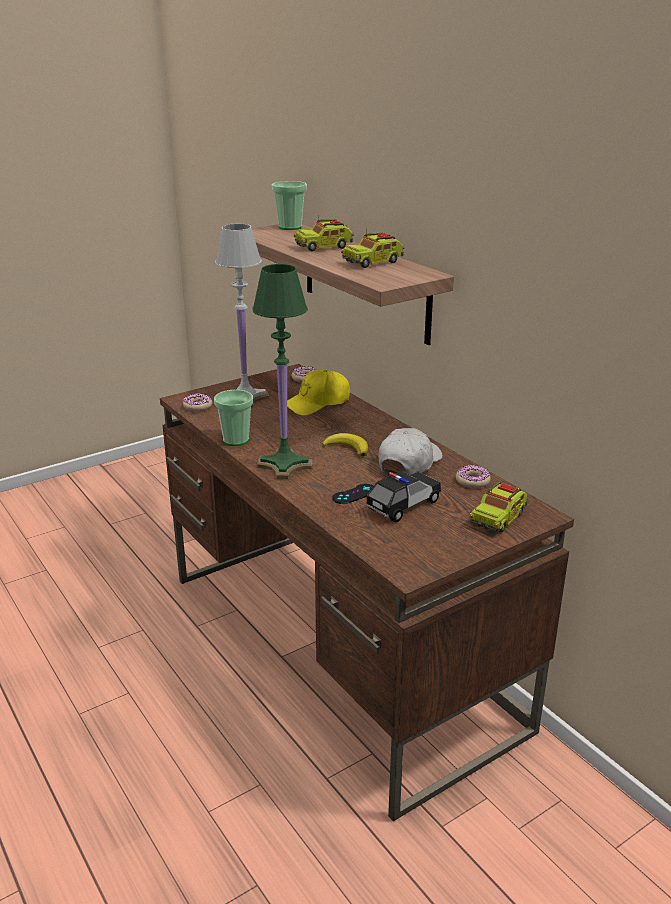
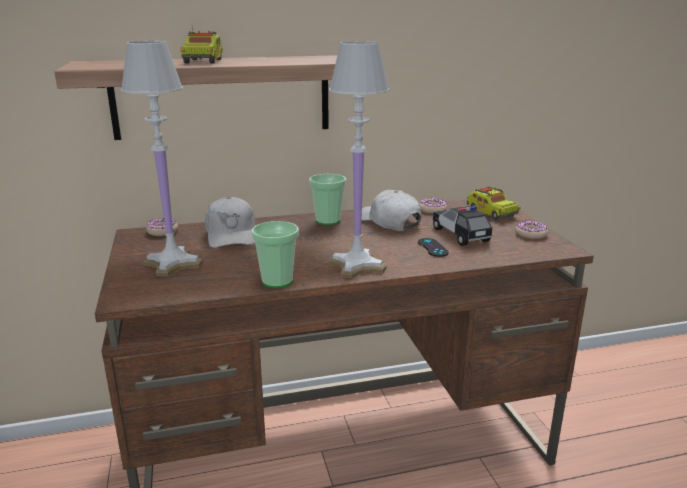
camera: 70 degrees left, 5 degrees down
(197, 406) = (160, 291): donut -> donut (531, 234)
(285, 465) = (356, 266): green table lamp -> white table lamp
(290, 227) = (96, 62): cup -> cup (328, 221)
(317, 403) = (231, 235): yellow cap -> white cap
(347, 448) = (342, 237): banana -> none
(373, 262) = (284, 59): toy truck -> none

